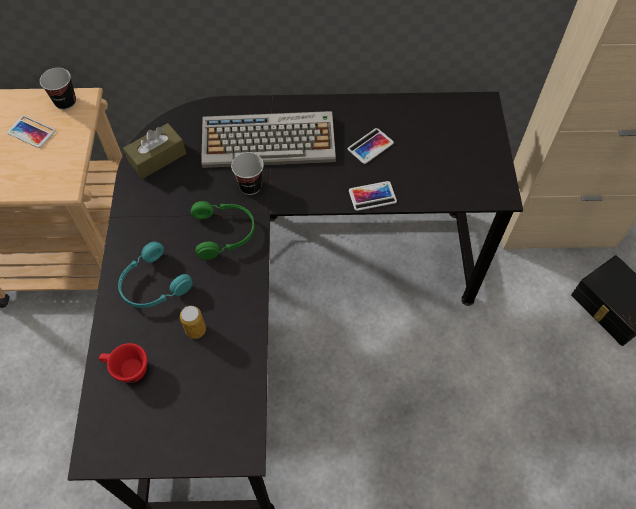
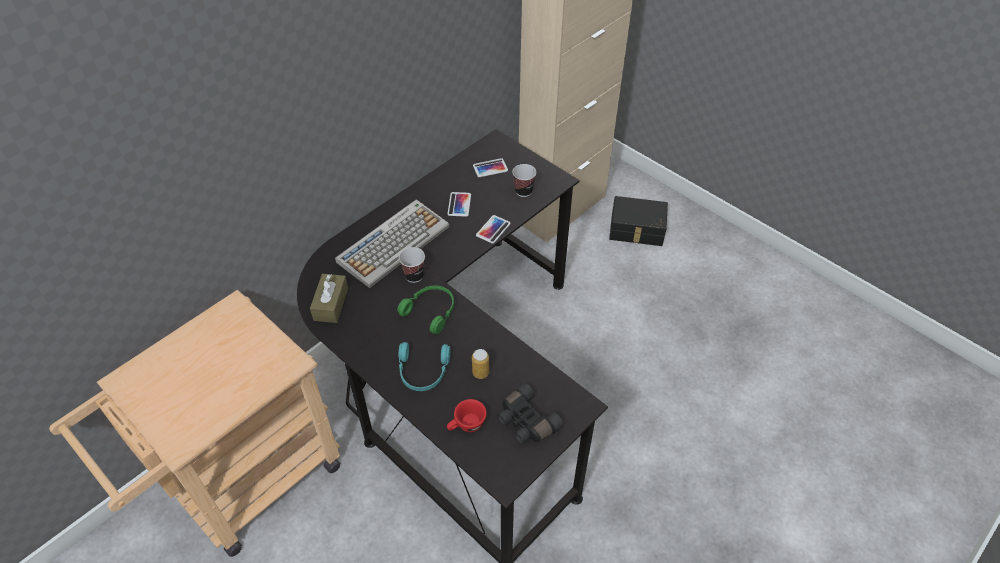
camera: 45 degrees left, 10 degrees down
(31, 132) = (221, 350): phone -> phone (490, 168)
(66, 102) = (223, 315): cup -> cup (523, 191)
(176, 415) = (526, 422): none -> black binoculars

